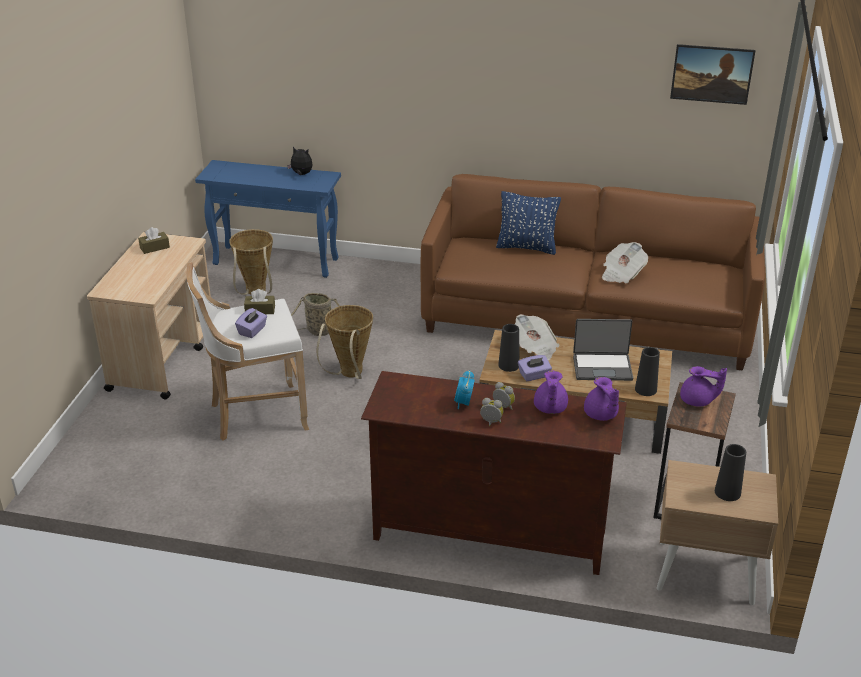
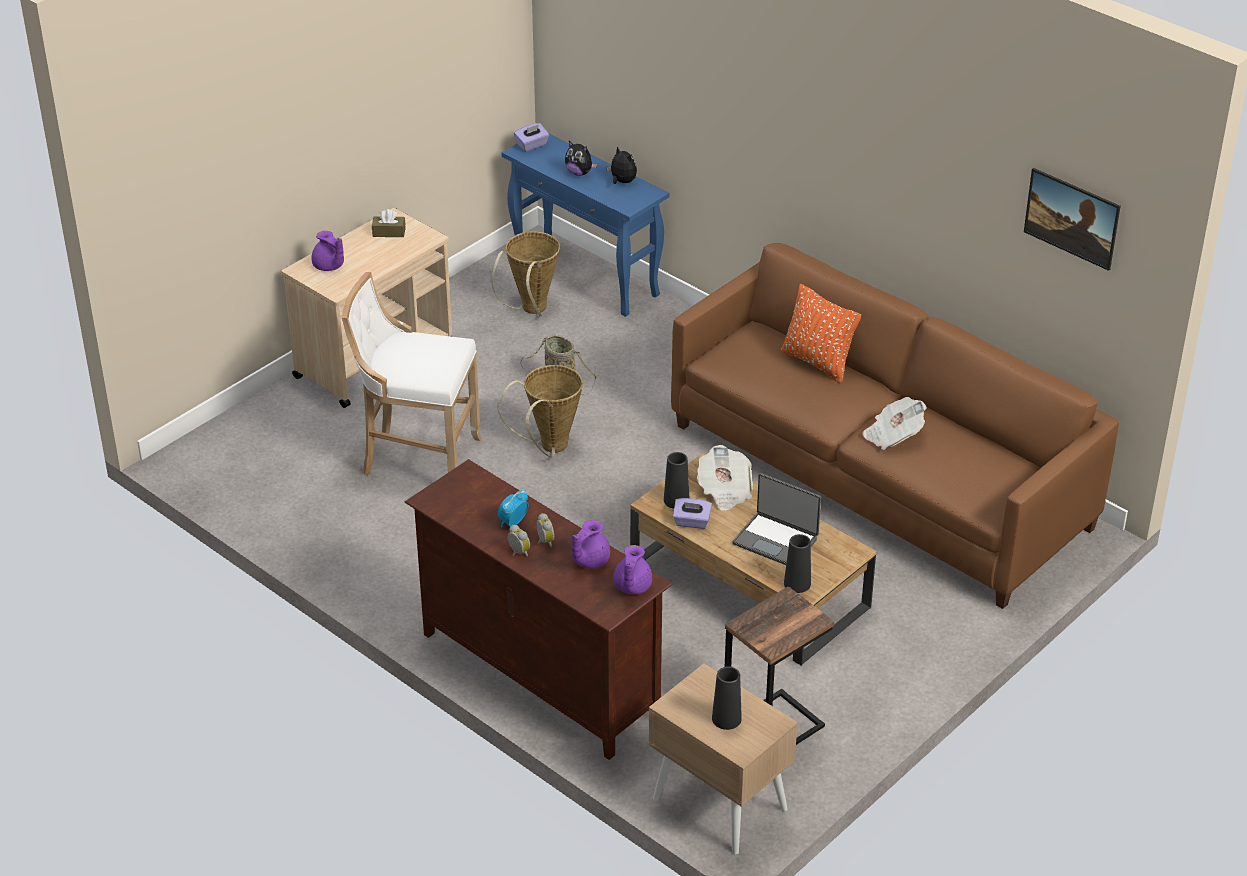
camera: 30 degrees right, 5 degrees up
(252, 331) = (410, 367): purple tissue box -> purple tissue box (532, 145)
(260, 310) = (437, 345): brown tissue box -> none
(265, 177) = (579, 173): none -> plush toy
(527, 247) = (817, 362): blue pillow -> orange pillow
(698, 401) = (783, 613): purple teapot -> purple teapot (329, 266)

